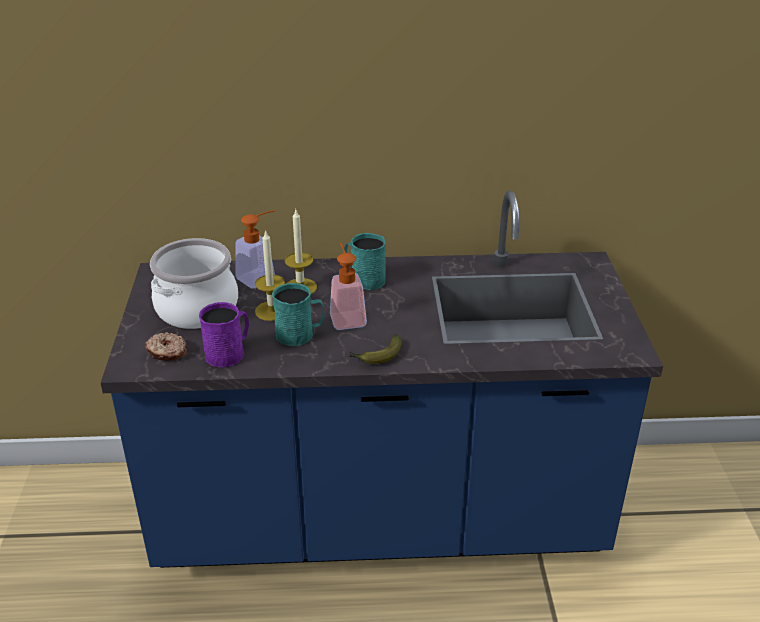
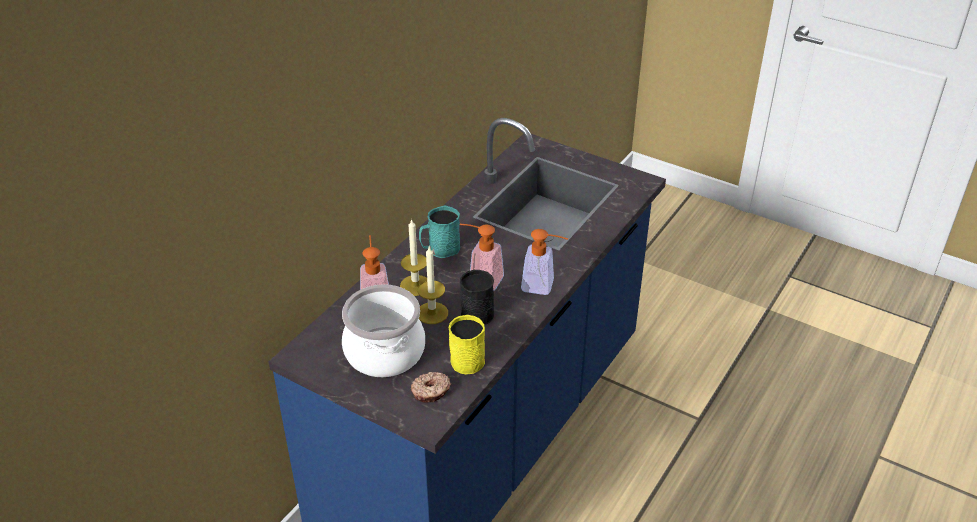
camera: 55 degrees left, 5 degrees up
(229, 353) = (466, 357): purple mug -> yellow mug
(300, 334) = (479, 311): turquoise mug -> black mug
(377, 356) = (544, 286): banana -> soap dispenser

